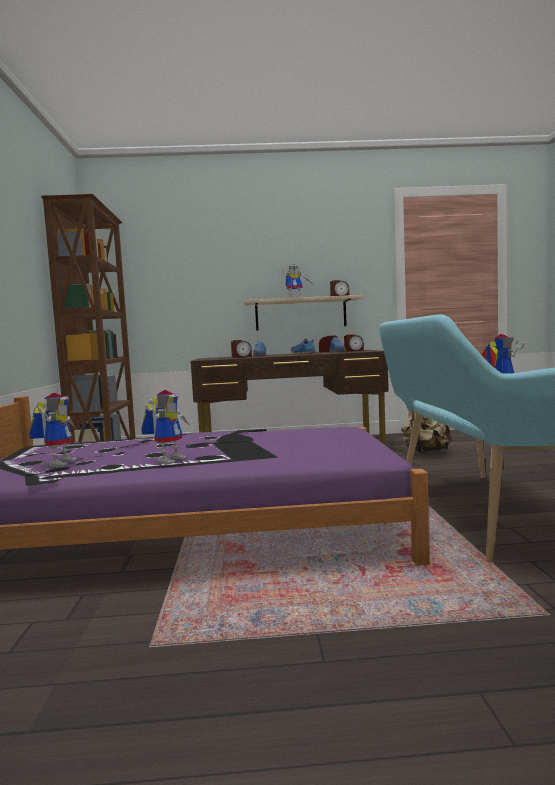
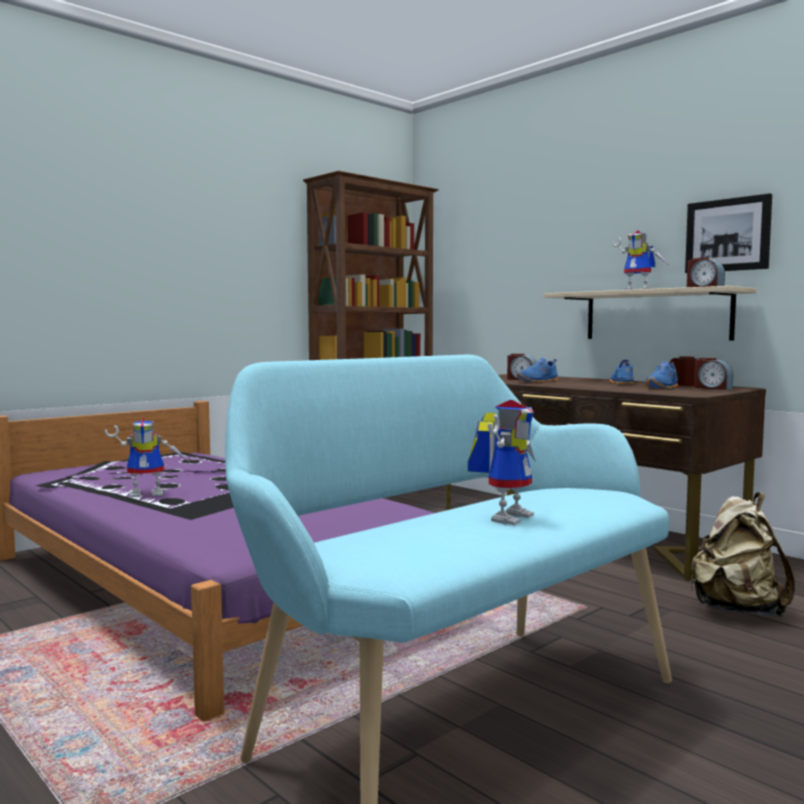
camera: 50 degrees right, 0 degrees up
(59, 463) = (108, 472): toy robot -> none
(338, 269) = (728, 235): none -> picture

